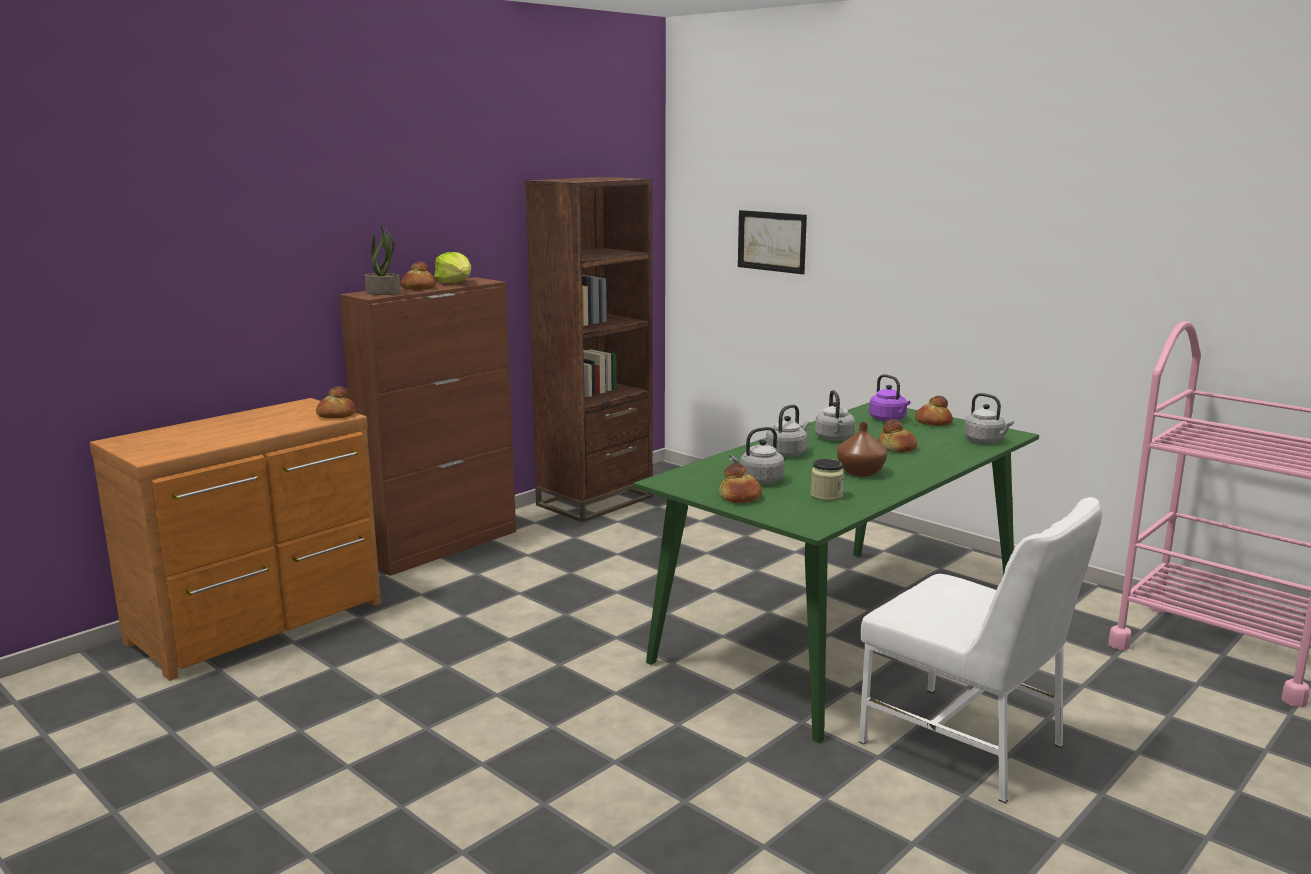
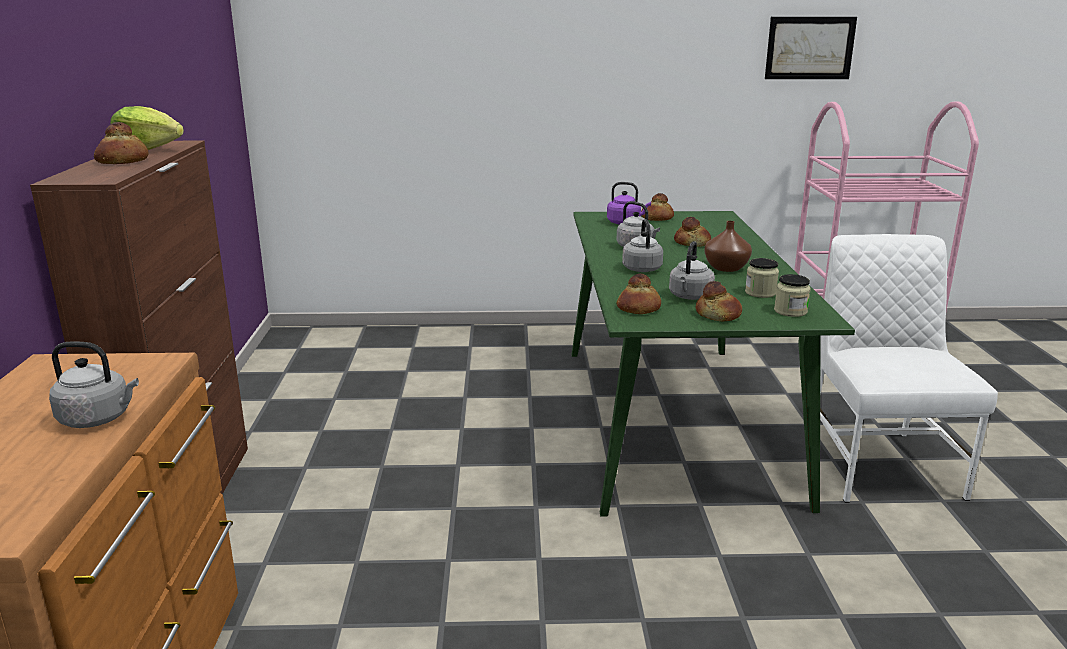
camera: 45 degrees left, 5 degrees up
(336, 415) = (148, 364): bread -> bread (639, 308)
(384, 293) = (100, 173): potted plant -> none
(595, 501) = (275, 387): brown bookcase -> none
(771, 241) = (393, 71): picture -> picture (809, 48)
(806, 513) = (790, 311): none -> jar
(965, 744) = (879, 464): white chair -> white chair turned 90 degrees counterclockwise
(985, 441) = (722, 223): grey kettle -> grey kettle (98, 419)

